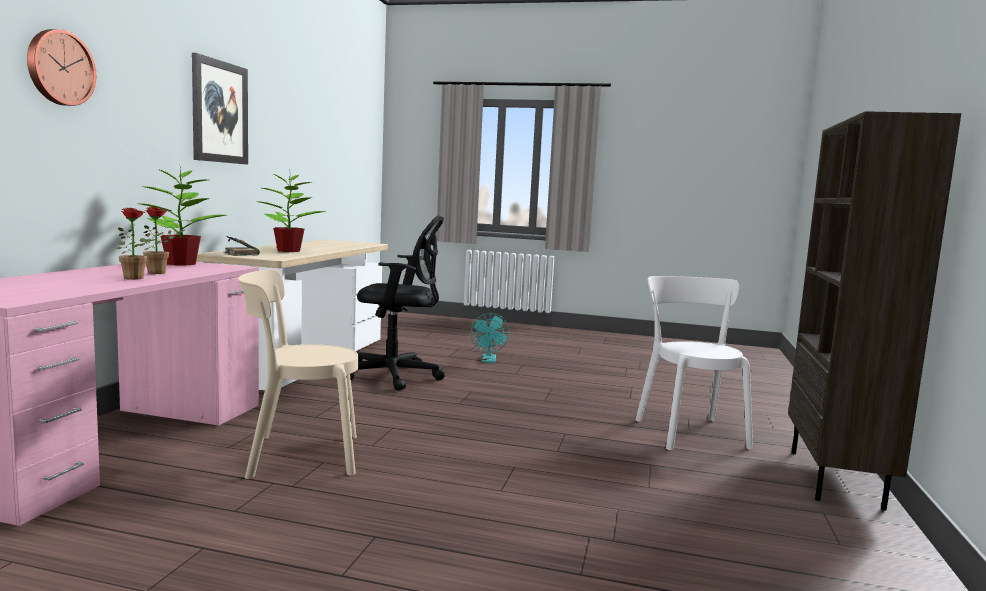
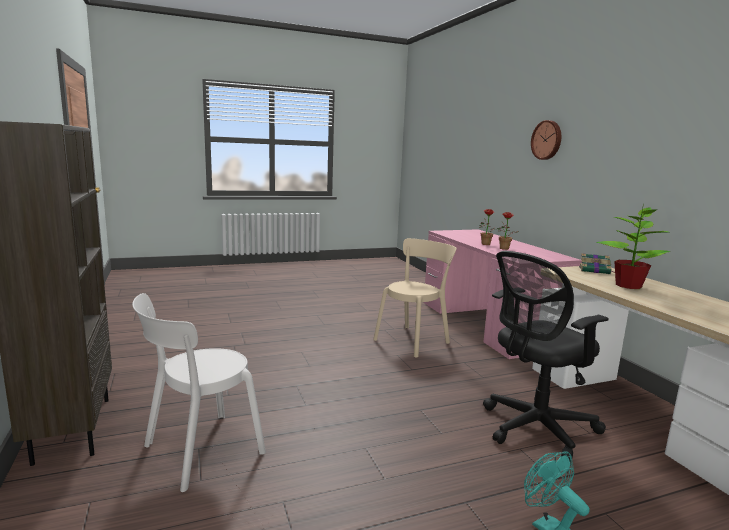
camera: 145 degrees right, 5 degrees up
(180, 263) = (547, 257): potted plant -> none
(219, 112) = (669, 148): picture -> none
(689, 431) = (199, 451): white chair -> white chair turned 90 degrees clockwise

